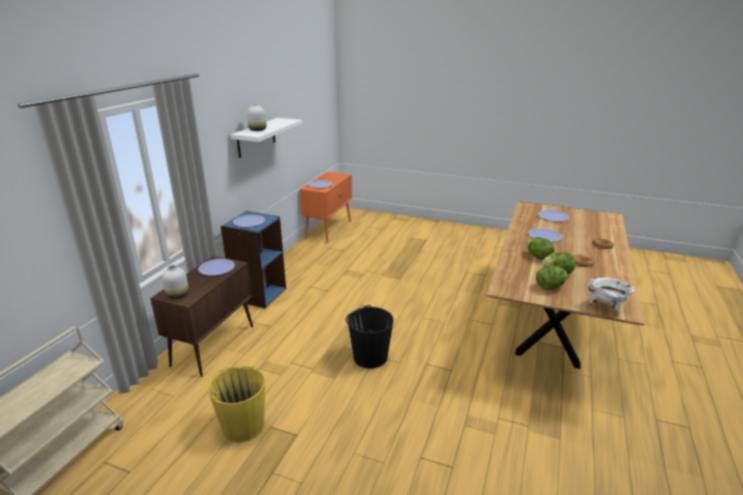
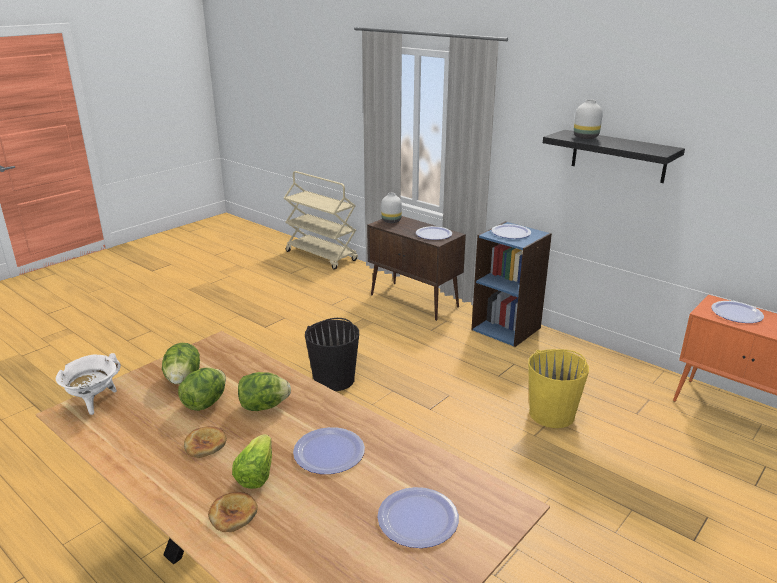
camera: 110 degrees right, 0 degrees up
(243, 425) = (296, 308): yellow bucket -> yellow bucket (552, 414)
(256, 137) = (618, 156): white shelf -> black shelf
(578, 246) = (256, 474): none -> lettuce

